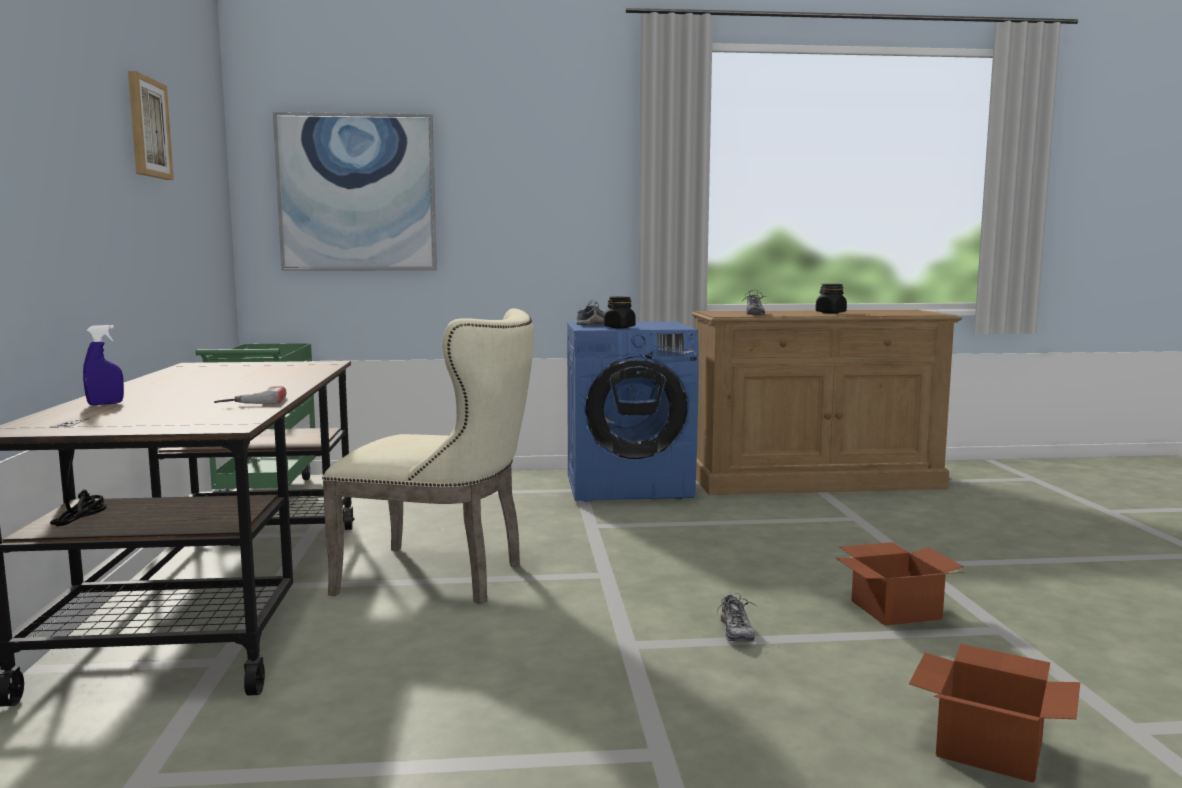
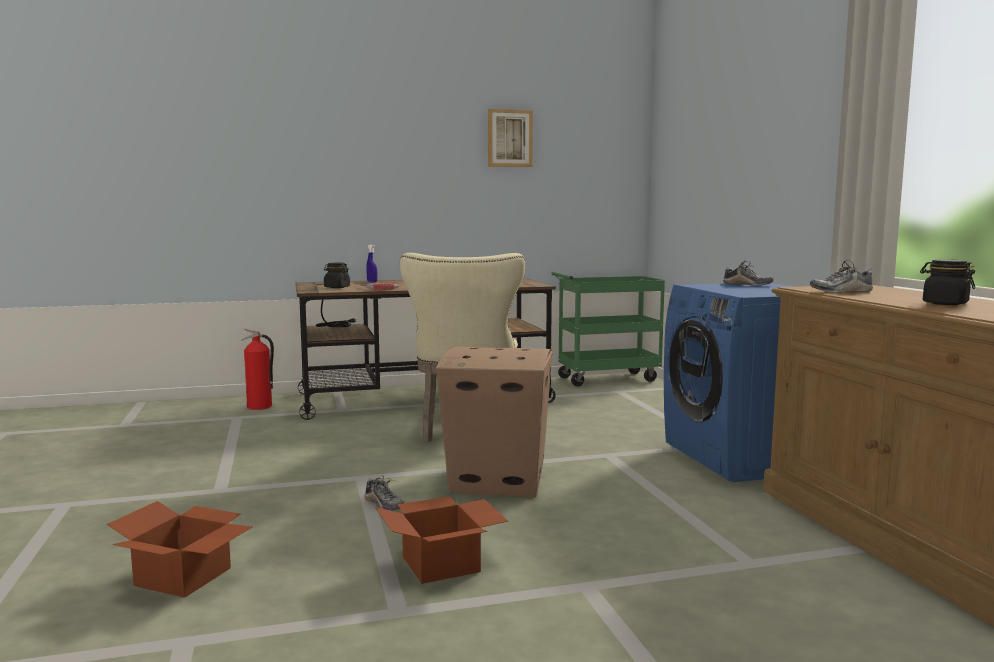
camera: 80 degrees right, 0 degrees up
(71, 755) = (260, 407): none -> fire extinguisher
(357, 193) = (695, 163): picture -> none
(619, 327) = (716, 287): black jar -> black jar (336, 287)
(658, 575) = (495, 480): none -> cardboard box
(736, 631) = (384, 505): shoe -> shoe turned 120 degrees counterclockwise

